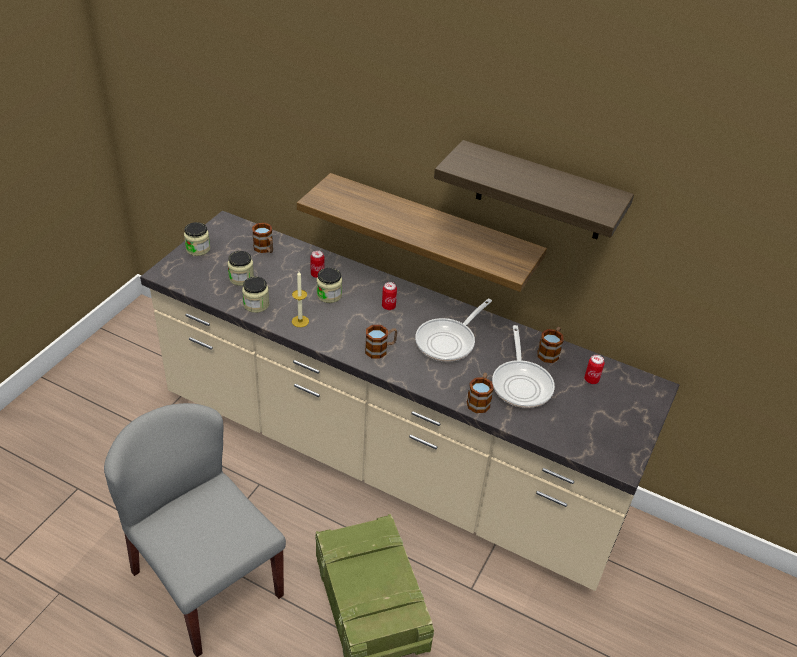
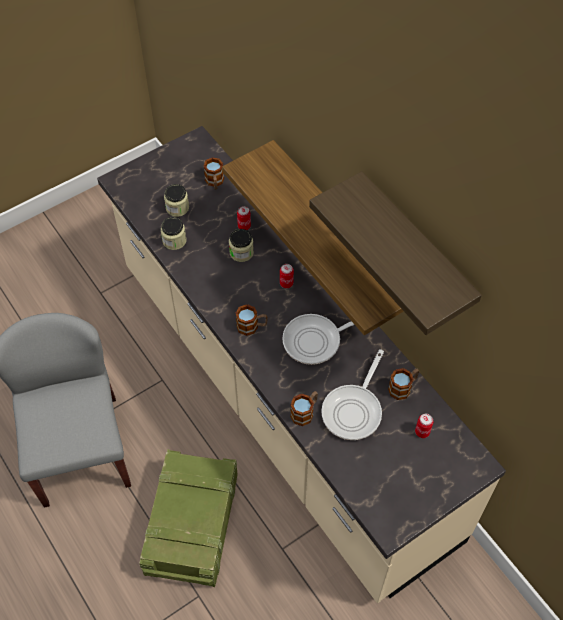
camera: 30 degrees right, 15 degrees up
(198, 249) = (158, 163): jar -> none
(300, 321) = (201, 271): candle -> none

